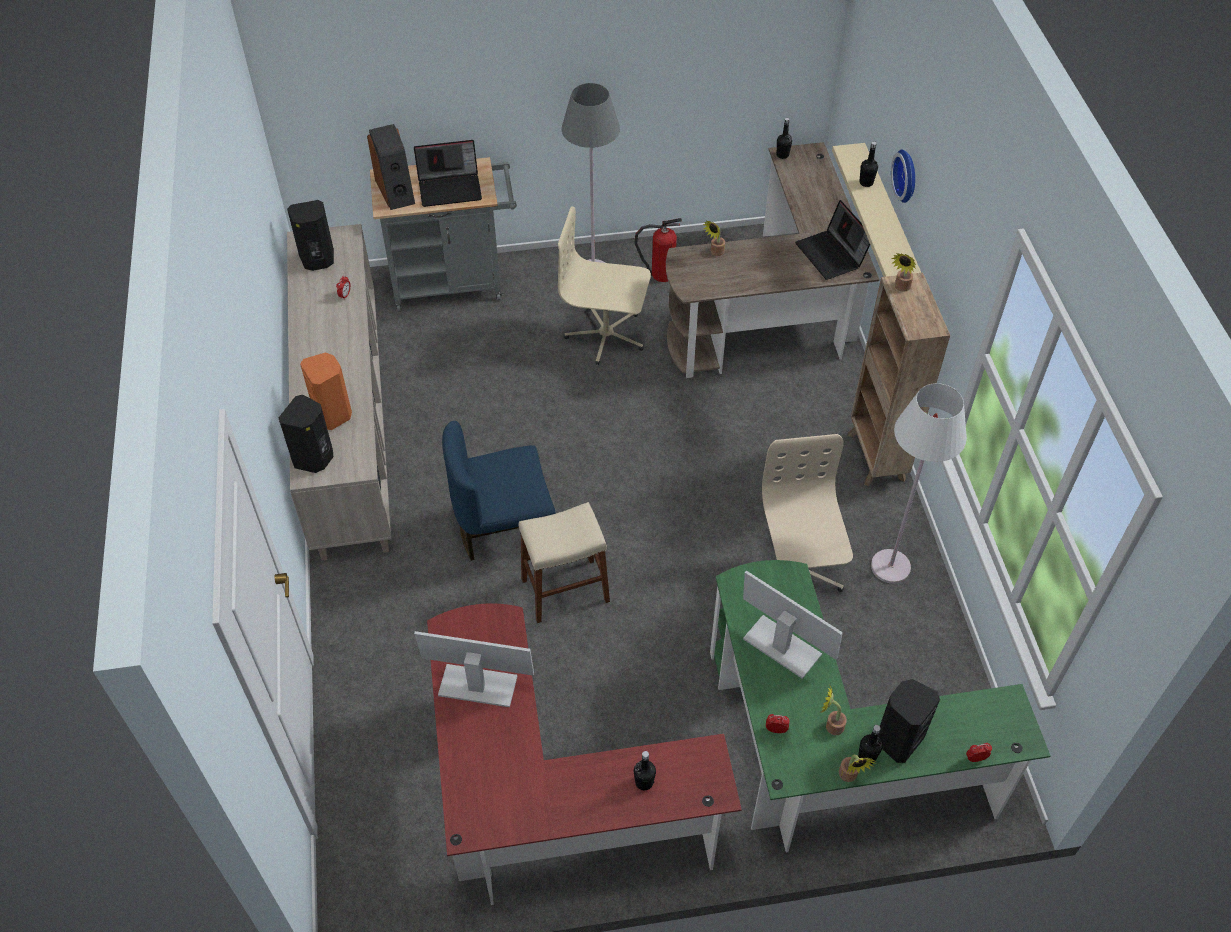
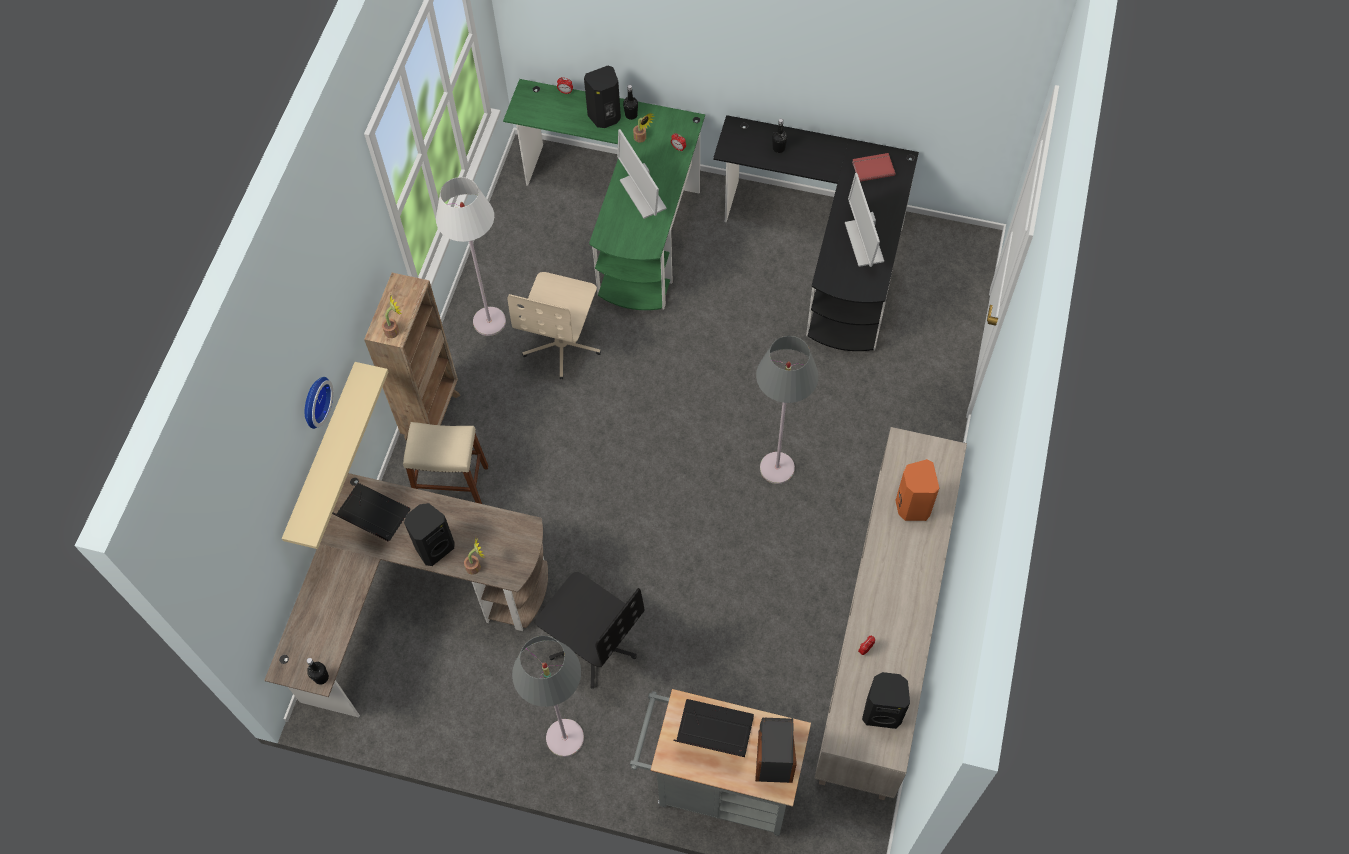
camera: 155 degrees left, 10 degrees up
(315, 458) = (939, 465): black speaker -> black speaker (434, 547)
(478, 685) = (863, 242): monitor -> monitor turned 45 degrees clockwise
(503, 802) = (872, 167): none -> red book
(504, 529) = (777, 468): blue chair -> grey floor lamp
(545, 803) = (827, 253): red desk -> black desk
(565, 590) = (749, 396): beige stool -> beige stool (452, 485)
(606, 335) = (593, 644): beige office chair -> black office chair
(660, 274) = (497, 705): fire extinguisher -> none
(832, 255) = (369, 517): laptop -> laptop turned 60 degrees counterclockwise
(849, 777) = (649, 108): potted plant -> none
(866, 182) = (321, 483): black bottle -> none

